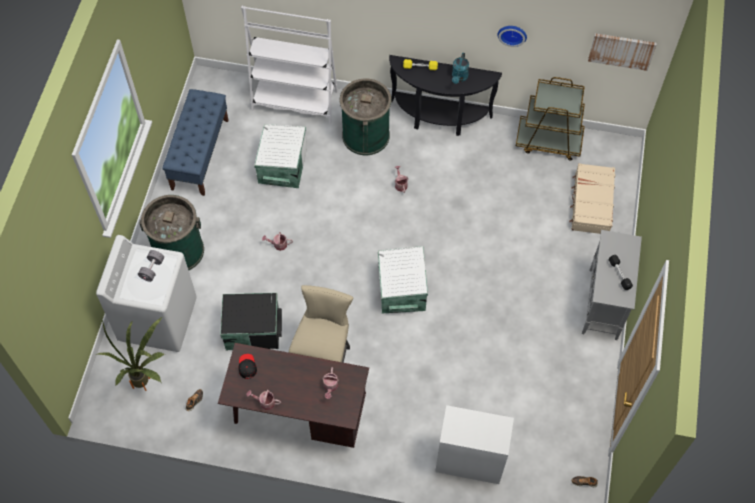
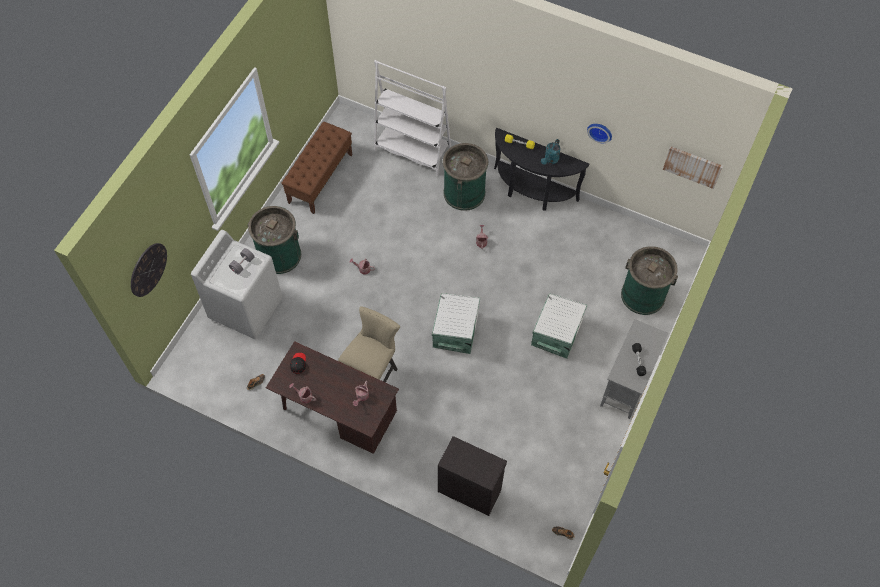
camera: 15 degrees right, 0 degrees up
(52, 299) = (148, 269): none -> wall clock
(146, 385) = (221, 360): potted plant -> none
(200, 154) = (320, 178): blue bench -> brown bench
(252, 328) = (320, 334): black storage box -> none
(281, 166) = (385, 203): white storage box -> white storage box (555, 333)
(469, 460) = (469, 489): white cabinet -> black cabinet
(549, 141) = (622, 232): brown cart -> none
(591, 203) = (643, 295): beige suitcase -> green trash can

